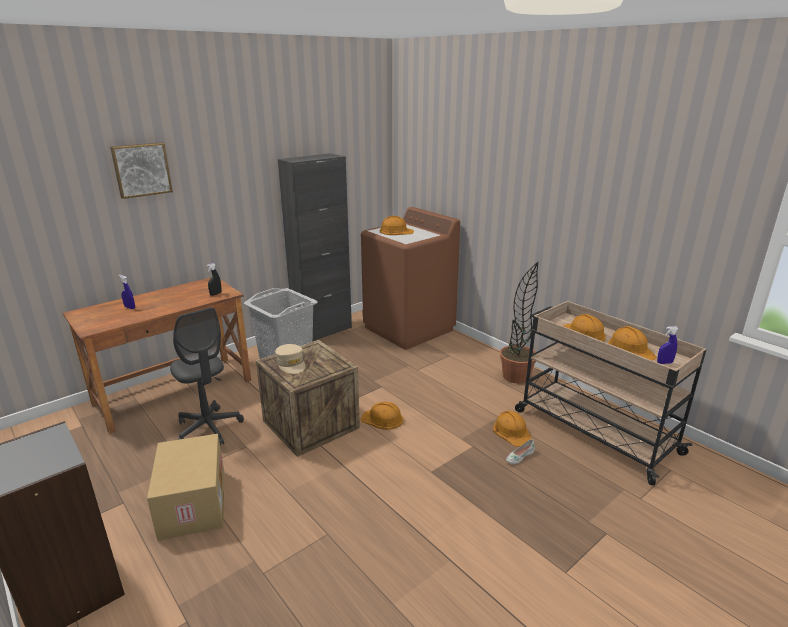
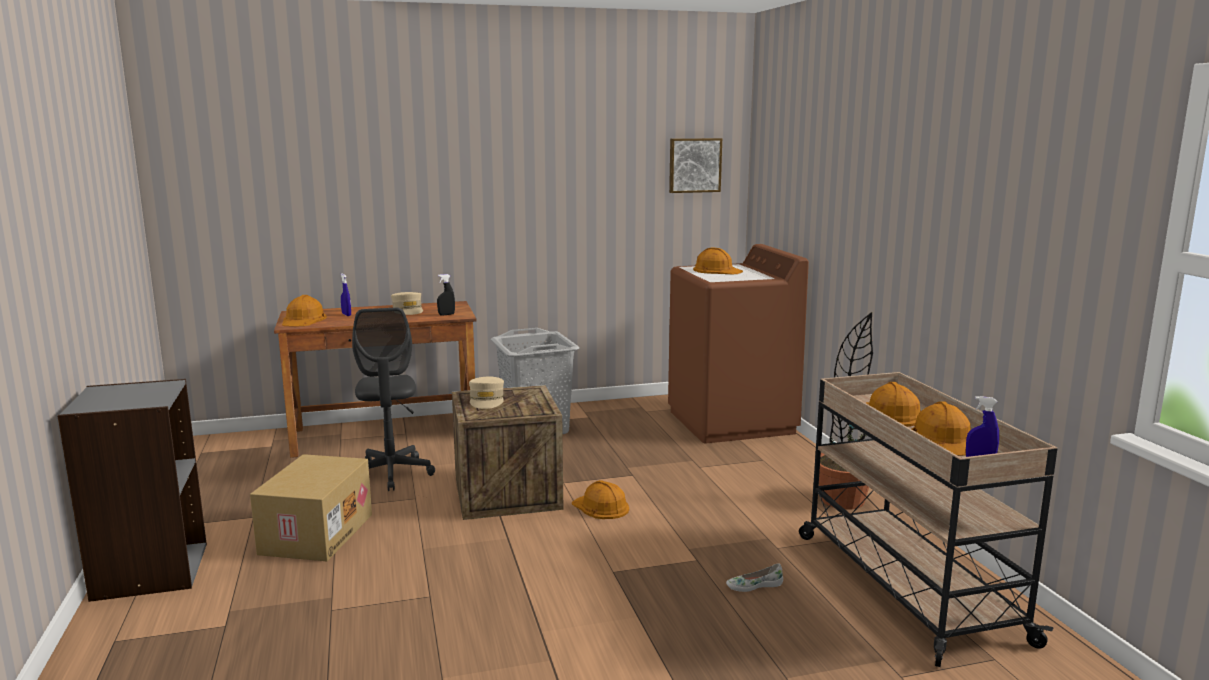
camera: 25 degrees right, 10 degrees down
(141, 169) = (392, 158): picture -> picture (694, 165)
(179, 294) = (408, 310): none -> beige cap
(322, 331) = (609, 407): black cabinet -> none
(512, 432) = (771, 558): orange hard hat -> orange hard hat (303, 320)

